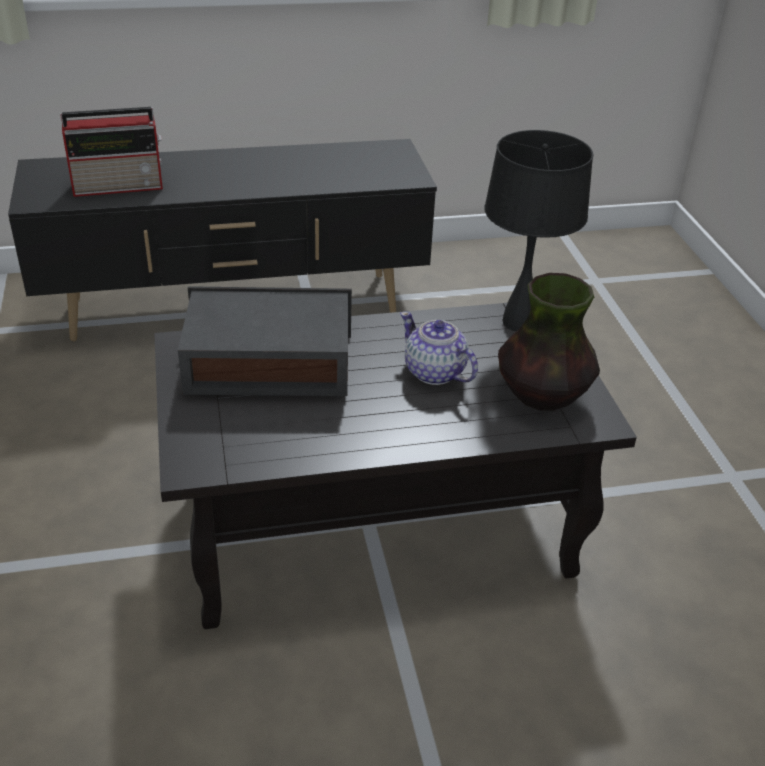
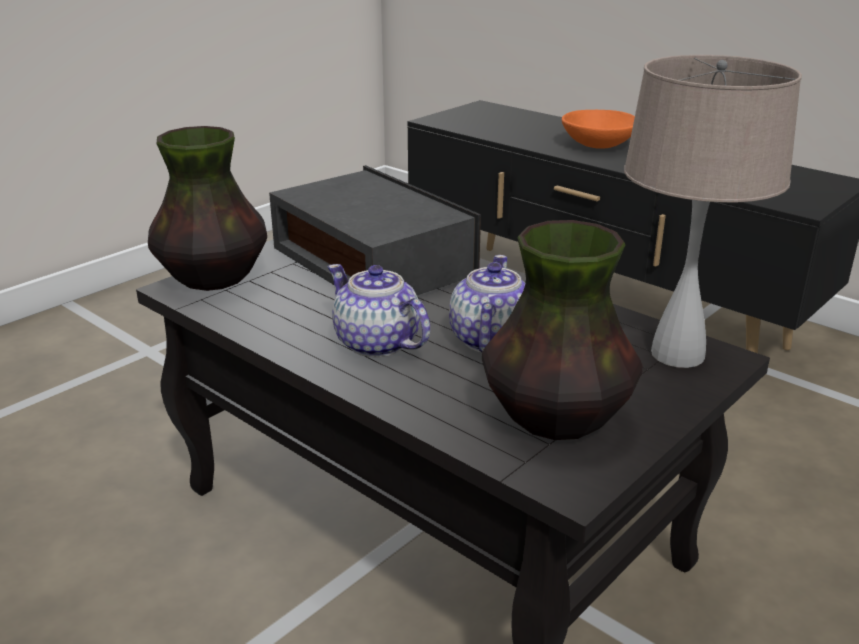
camera: 55 degrees right, 10 degrees down
(120, 186) = (513, 130): radio -> none
(197, 446) = (213, 279): none -> vase
(209, 175) = (598, 145): none -> orange bowl
(390, 416) = (377, 344): none -> teapot
(519, 322) = (678, 354): black table lamp -> beige table lamp

